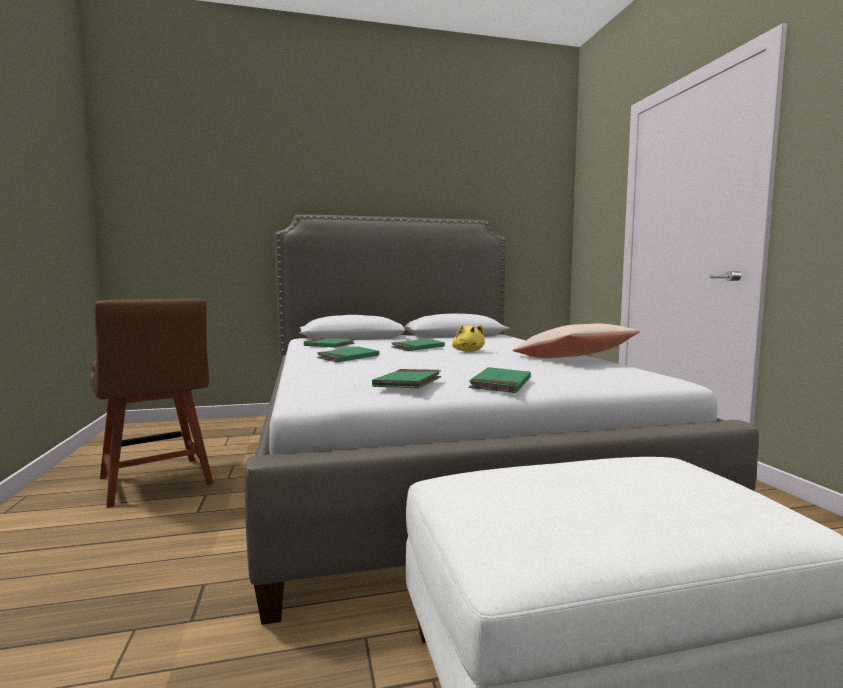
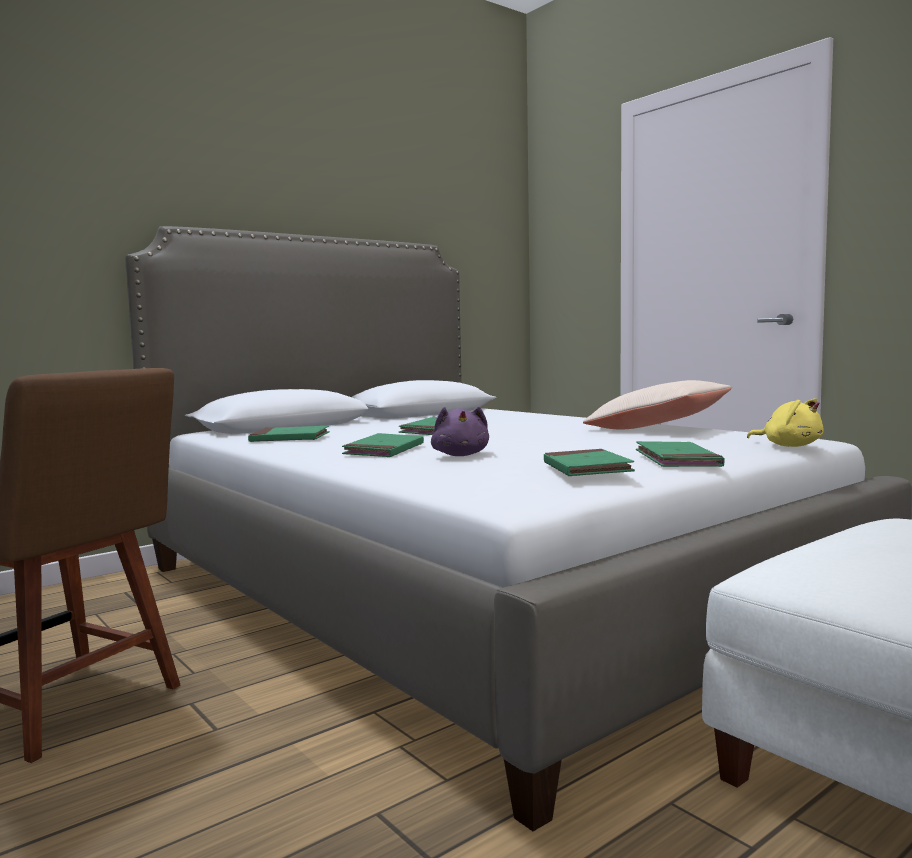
camera: 25 degrees left, 0 degrees up
(374, 365) = (460, 455): none -> purple plush toy
(468, 351) = (510, 429): yellow plush toy -> yellow plush toy (789, 446)

